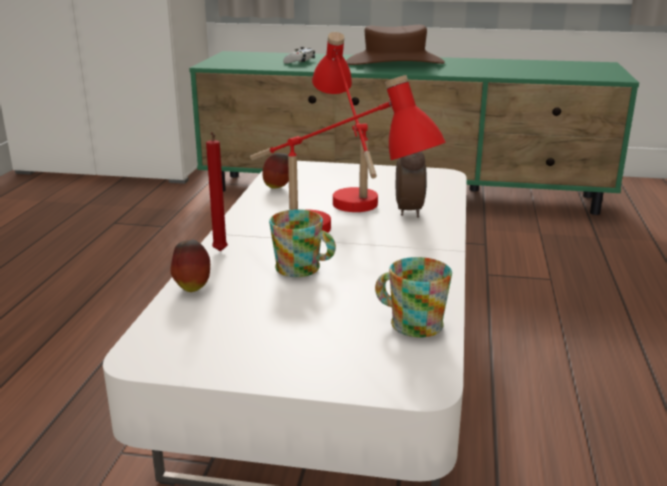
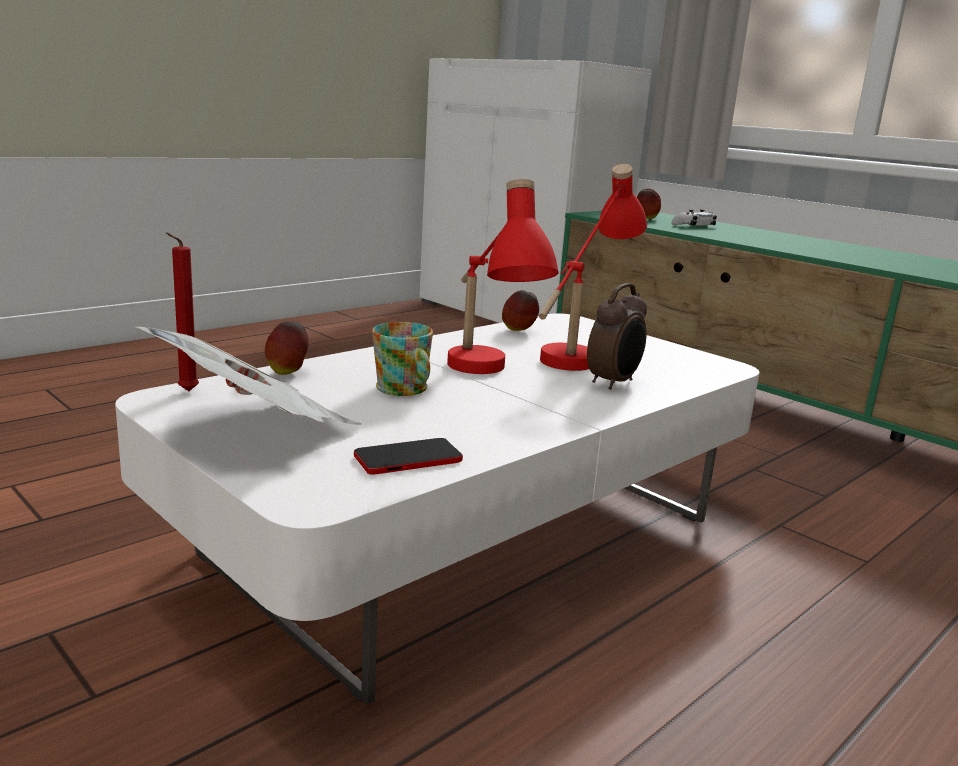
camera: 35 degrees right, 5 degrees down
(220, 252) = (362, 358): red candle -> red candle (185, 392)
(256, 61) = (646, 219): none -> apple
(274, 347) = (257, 430): none -> newspaper
(394, 63) = (808, 244): brown hat -> none
(410, 322) = (408, 458): mug -> phone

